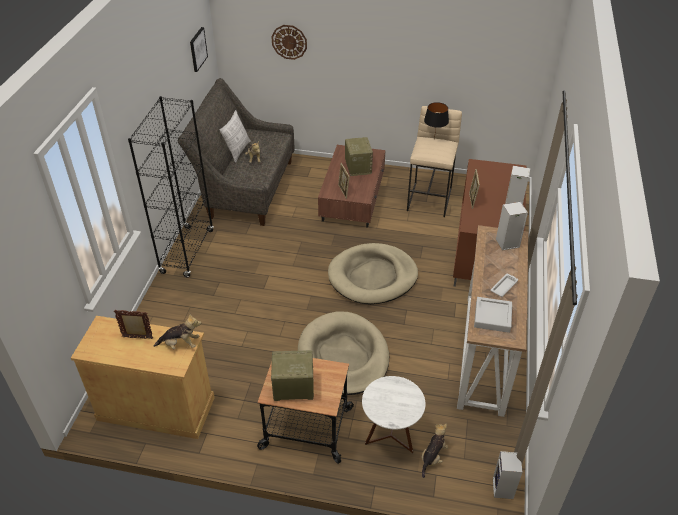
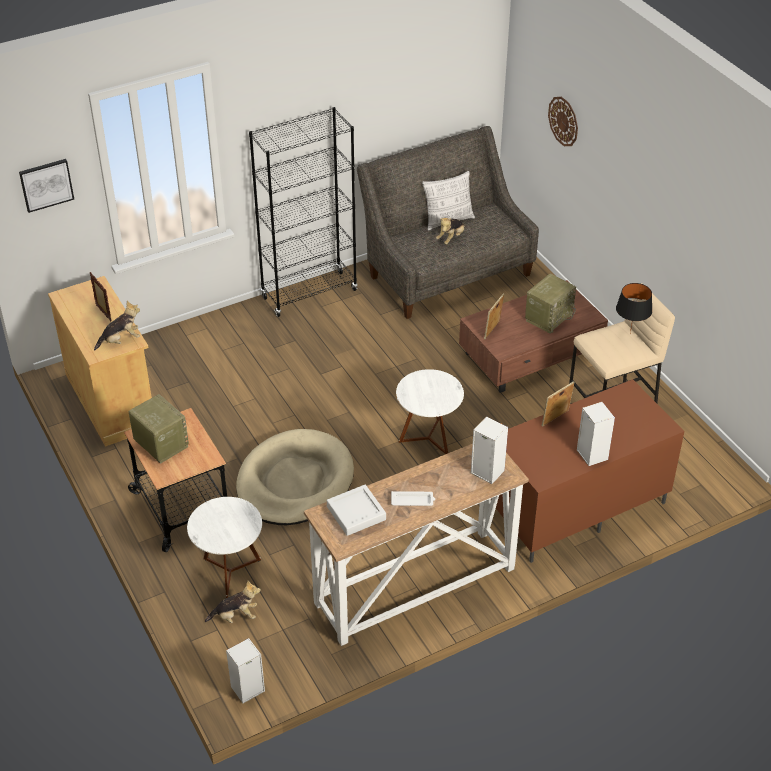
camera: 50 degrees right, 0 degrees up
(180, 344) = (121, 340): plush toy -> plush toy turned 75 degrees counterclockwise
(197, 49) = (453, 78): picture -> picture (46, 184)
(372, 276) = (428, 439): beige dog bed -> white side table

